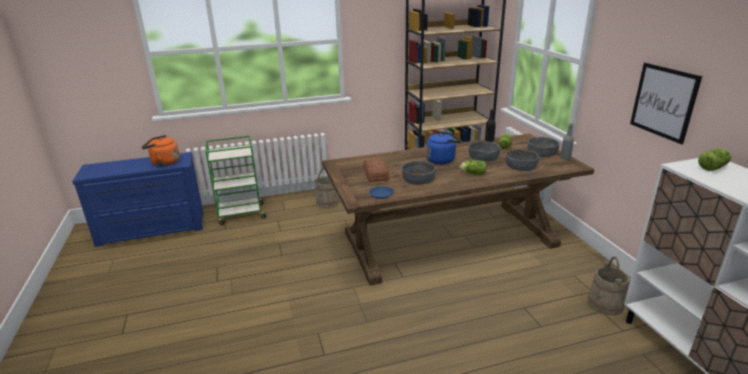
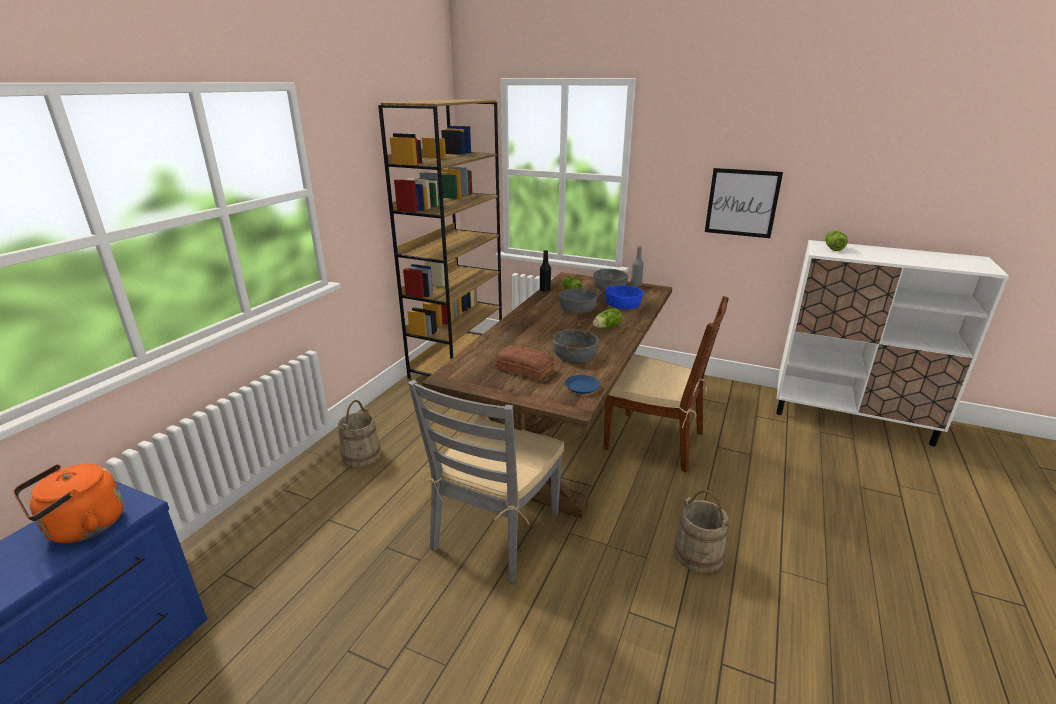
camera: 50 degrees left, 0 degrees up
(241, 214) = (243, 549): green cart -> none
(325, 264) = (496, 531): none -> grey chair
(442, 160) = (550, 325): blue kettle -> none
(485, 279) = (655, 440): none -> brown chair
(521, 166) = (623, 304): grey bowl -> blue bowl
(605, 304) = (748, 408): beige bucket -> beige bucket (698, 554)

